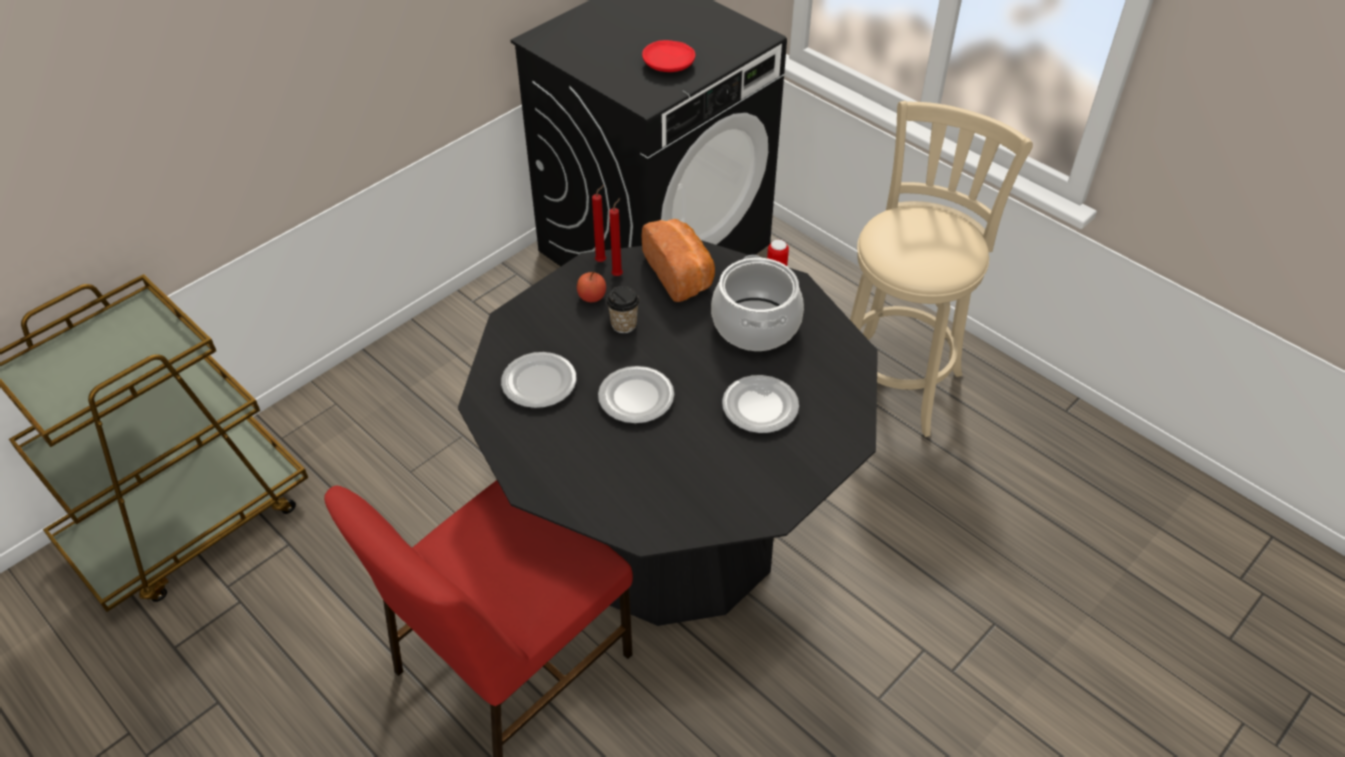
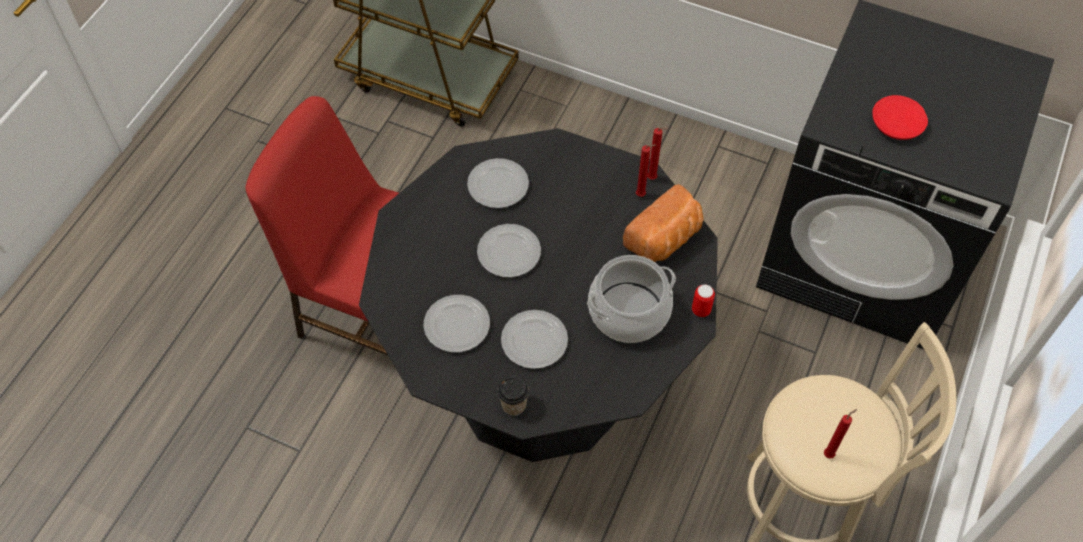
camera: 70 degrees right, 10 degrees up
(592, 297) = (607, 186): apple -> none
(624, 325) = (585, 218): cup -> cup (514, 405)
(711, 469) = (456, 325): none -> plate
(948, 249) = (830, 454): none -> red candle

